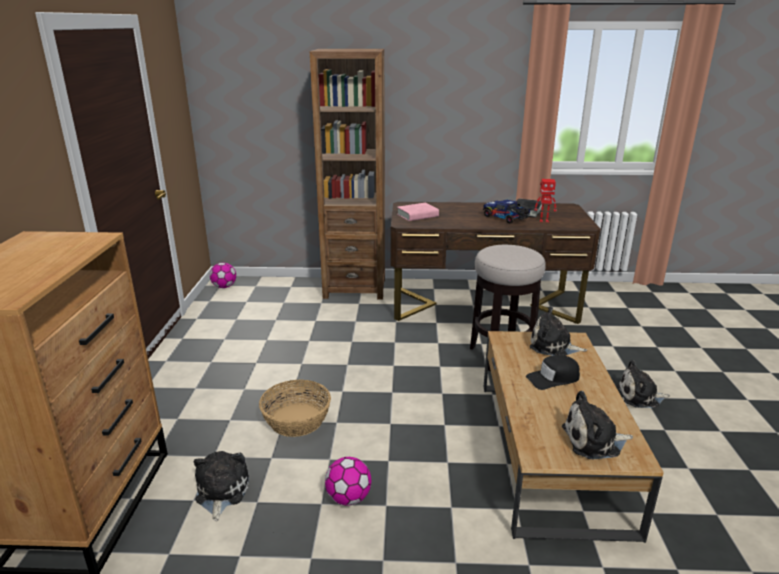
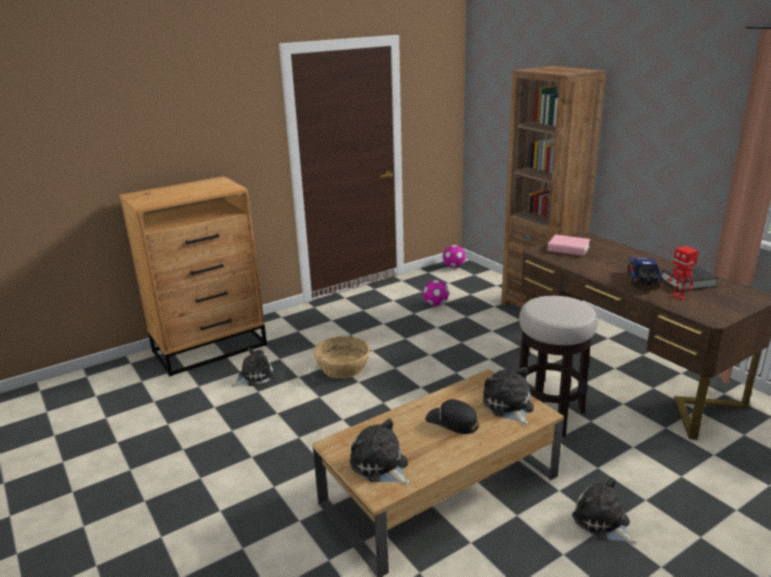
camera: 55 degrees right, 0 degrees up
(348, 498) = (291, 420): football -> football (435, 304)

